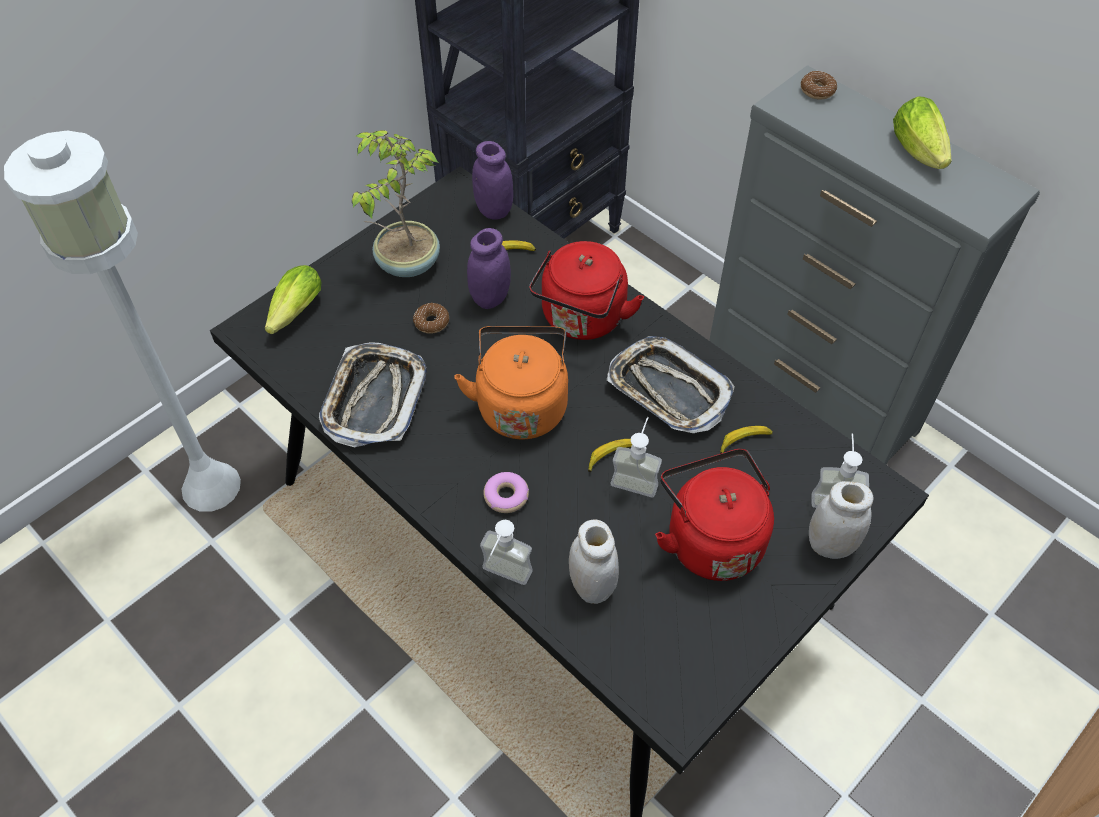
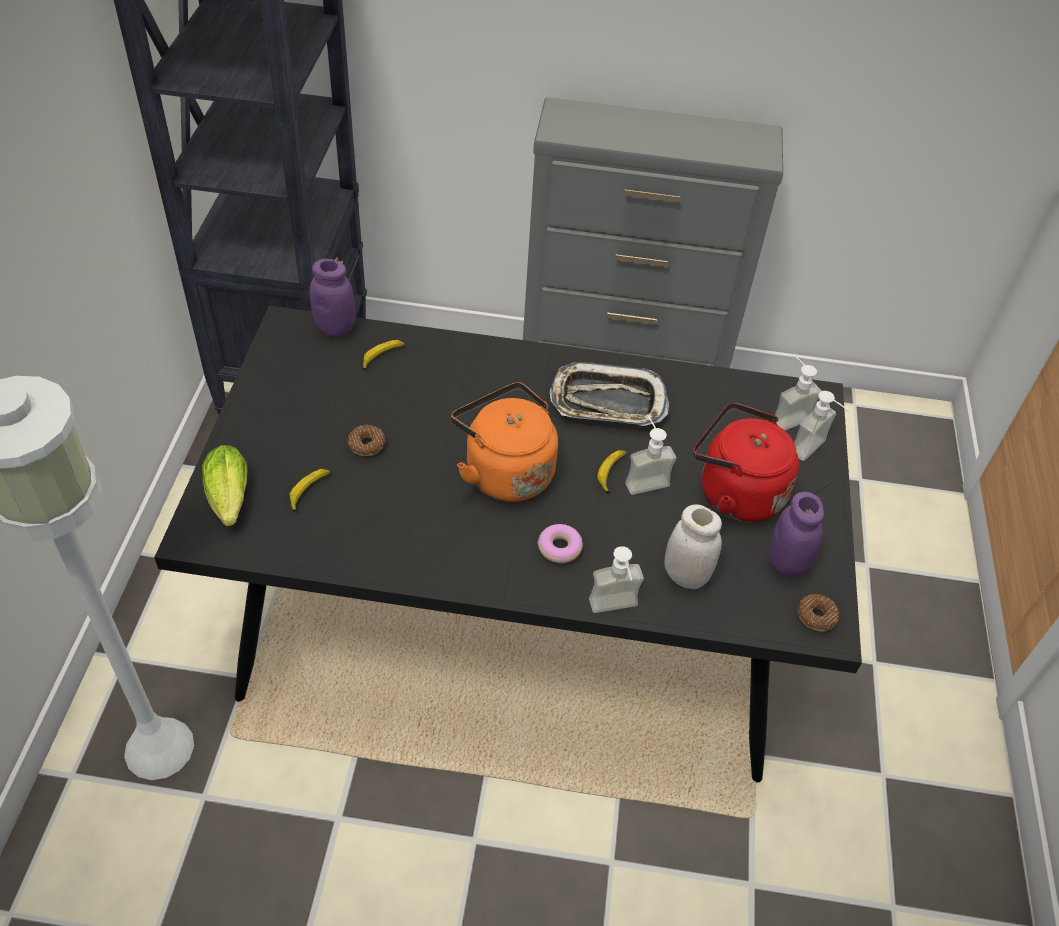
camera: 40 degrees left, 5 degrees down
(374, 399) = (375, 533): tray -> none
(406, 263) = (297, 407): potted plant -> none
(490, 297) = (400, 400): purple jar -> purple jar (786, 563)
(582, 320) = (492, 382): red kettle -> none
(744, 442) = (695, 411): banana -> banana (309, 491)
(817, 90) = (572, 113): donut -> donut (816, 616)
(830, 545) = (815, 451): white jar -> soap dispenser
(920, 152) = (684, 130): lettuce -> none

